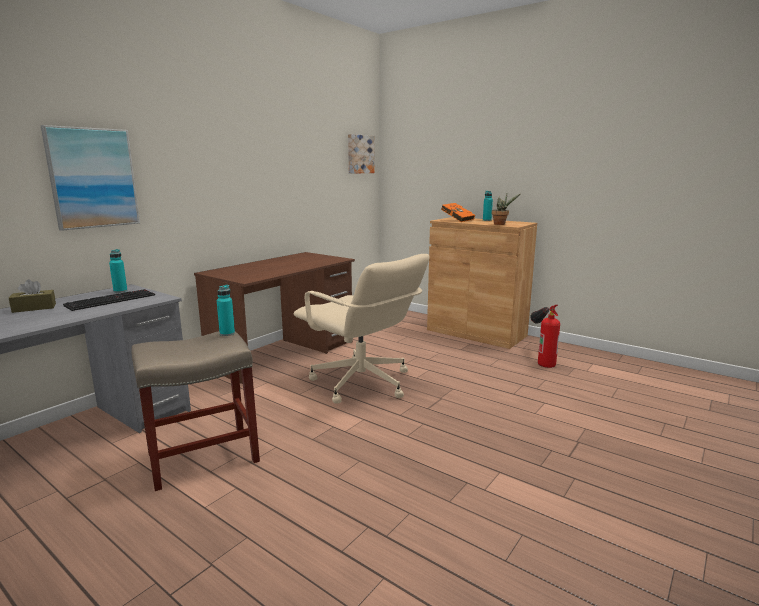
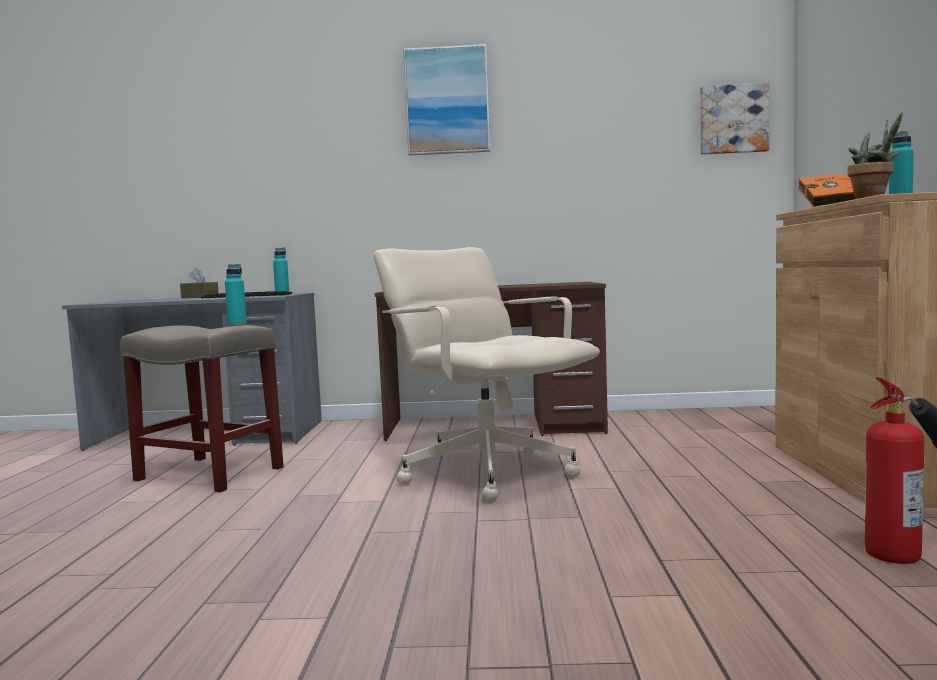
camera: 55 degrees right, 10 degrees down
(92, 178) = (283, 174): picture -> picture (447, 101)
(361, 383) = (487, 472): beige office chair -> beige office chair turned 135 degrees clockwise

